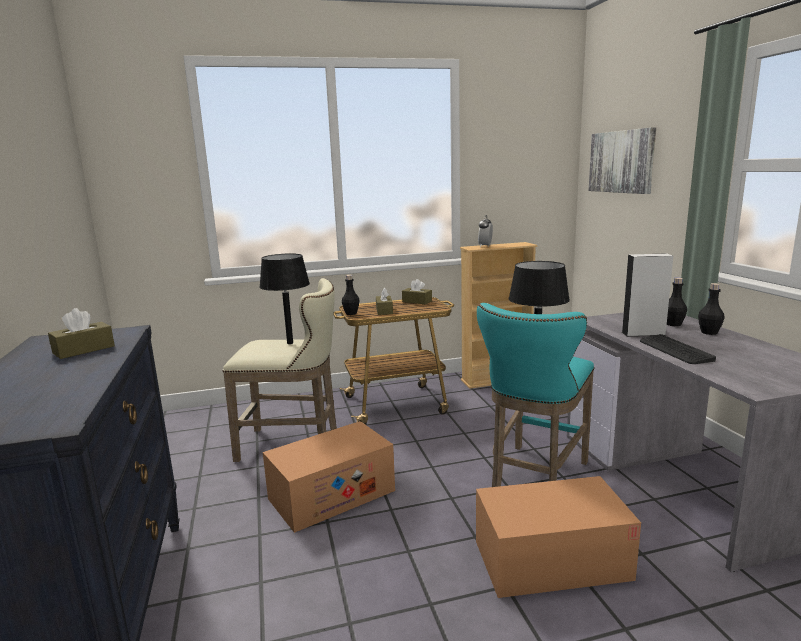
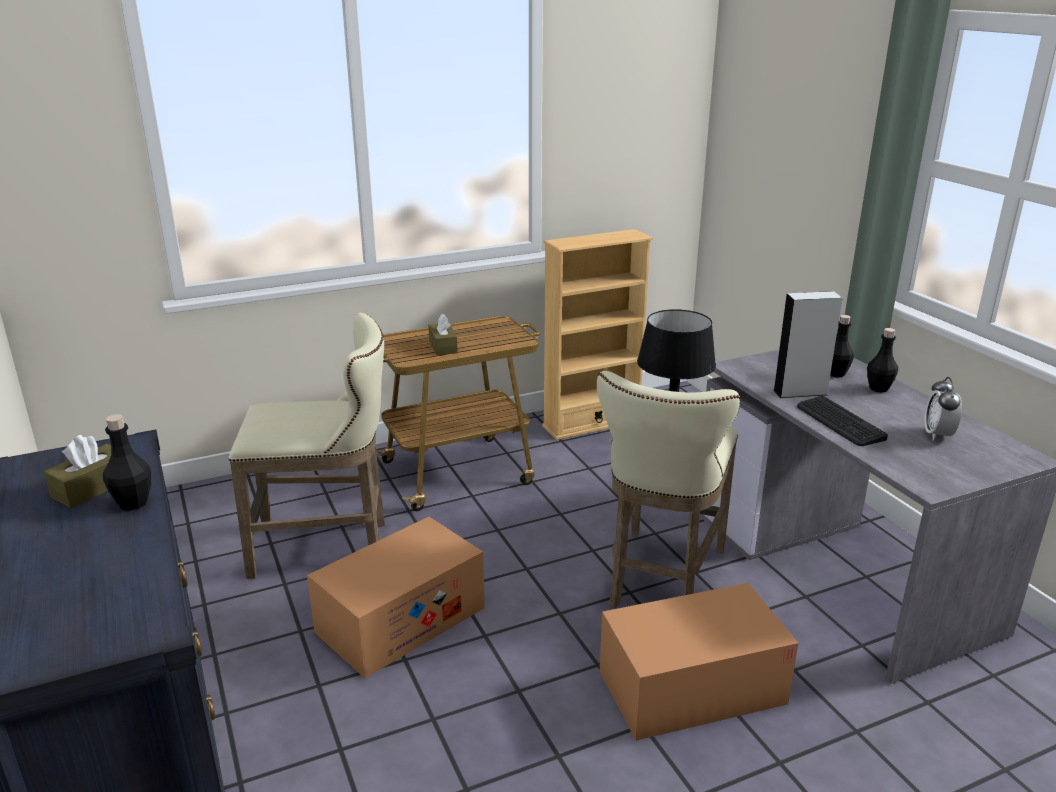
camera: 10 degrees left, 10 degrees up
(290, 343) = (320, 410): black table lamp -> none
(351, 313) = (396, 354): black bottle -> black bottle (133, 503)
(417, 301) = (486, 326): brown tissue box -> none
(485, 246) = (580, 240): alarm clock -> alarm clock (937, 435)
(535, 480) = (661, 580): turquoise stool -> beige stool
(621, 161) = (772, 121): picture -> none

